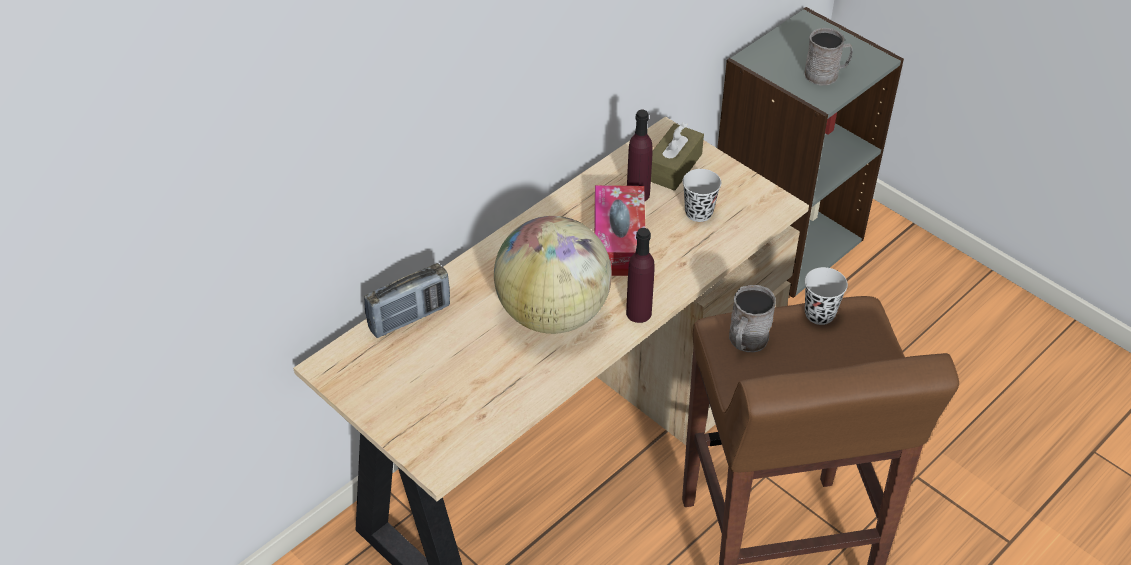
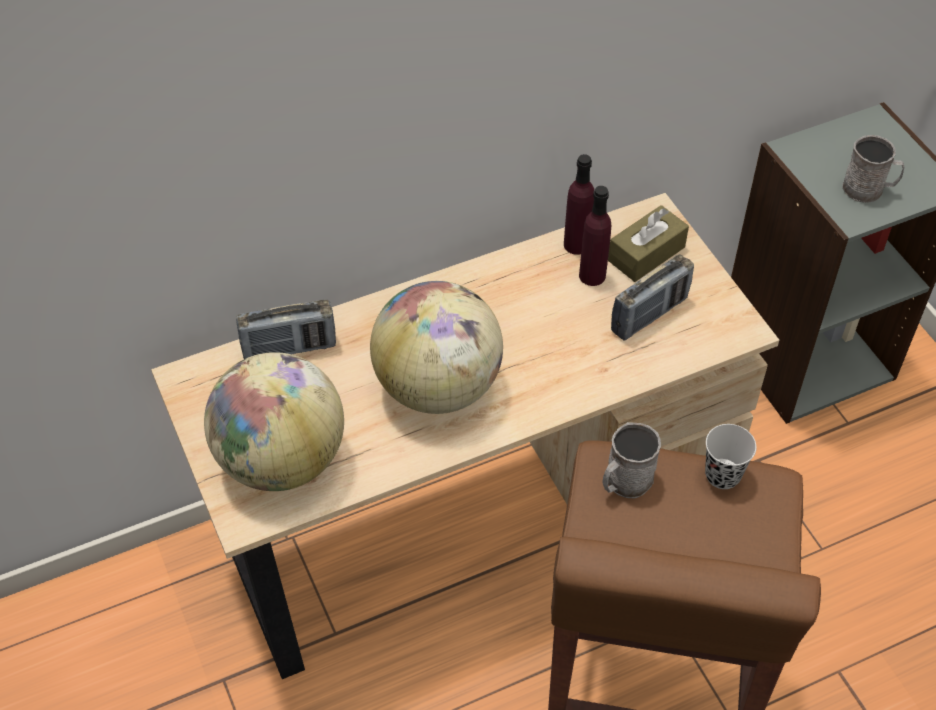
camera: 20 degrees right, 5 degrees up
(447, 408) = (281, 460): none -> globe
(618, 241) = (546, 324): tissue box -> none
(638, 313) = (529, 412): purple bottle -> purple bottle (576, 244)
(698, 213) = (649, 315): black cup -> radio

